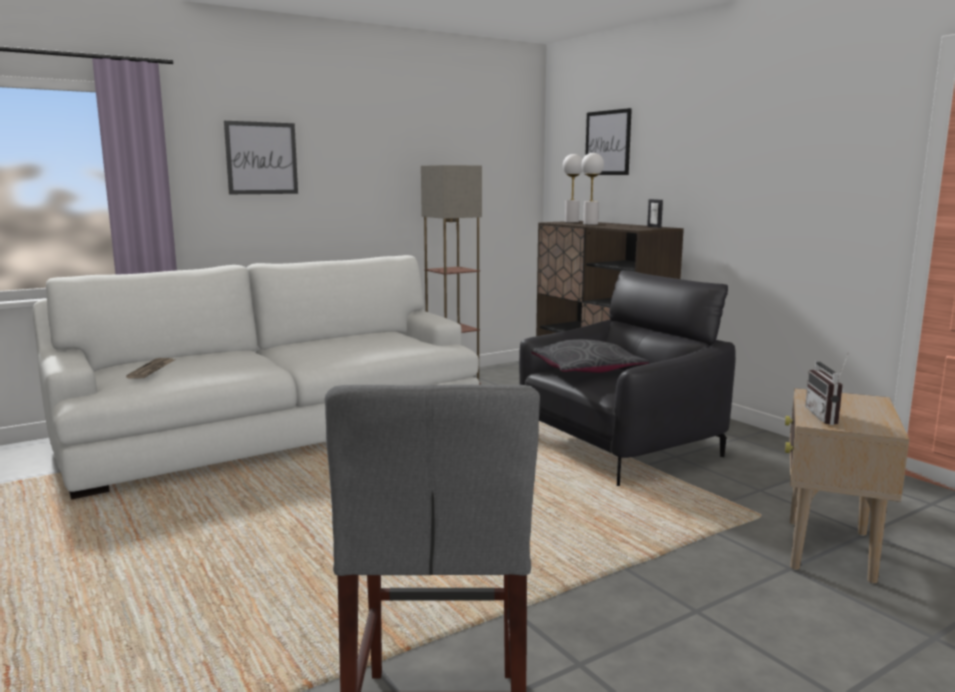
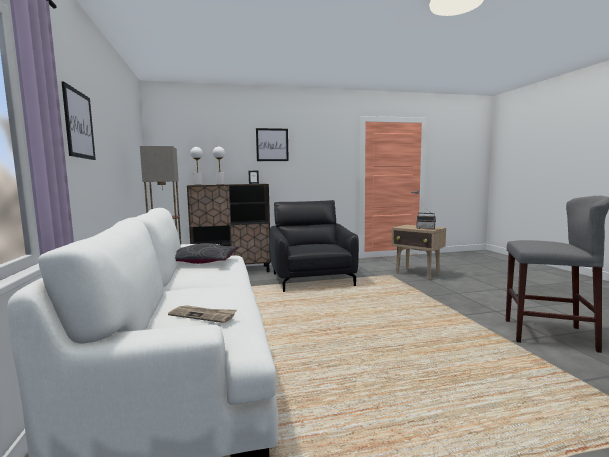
camera: 70 degrees left, 5 degrees down
(583, 369) = (304, 246): grey pillow -> grey pillow (204, 262)
(607, 143) = (204, 142): picture -> picture (272, 144)

